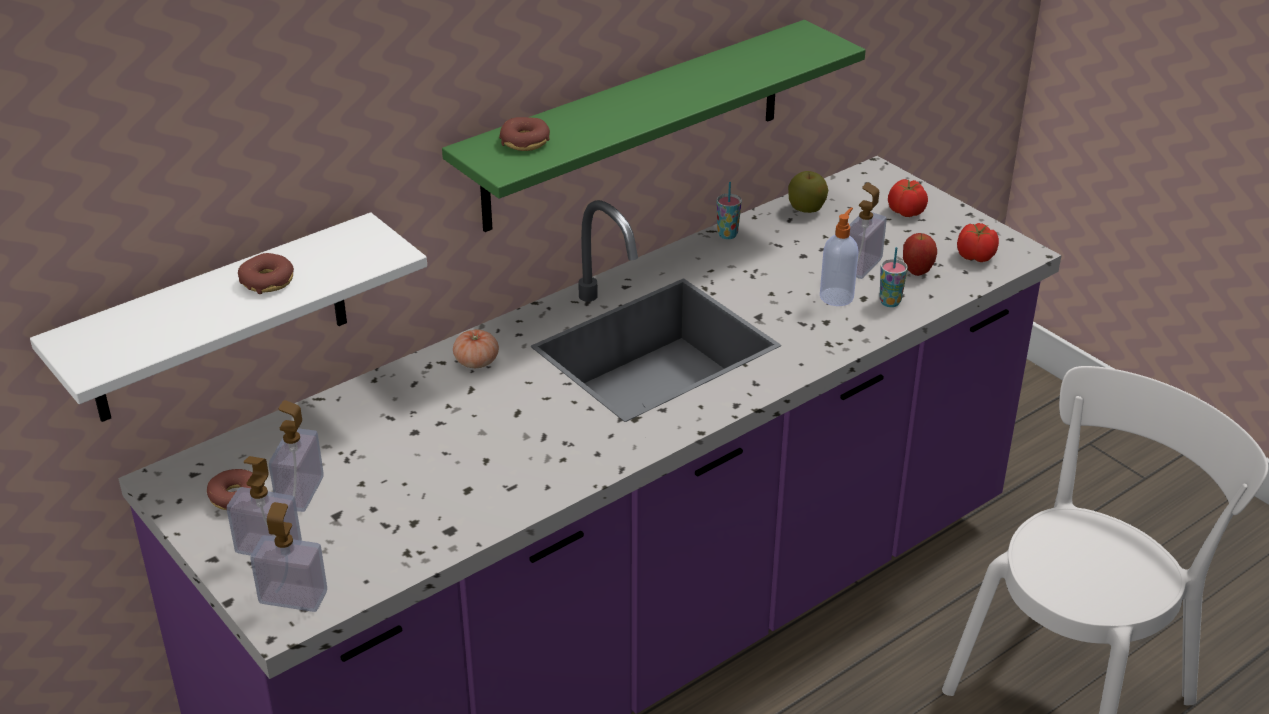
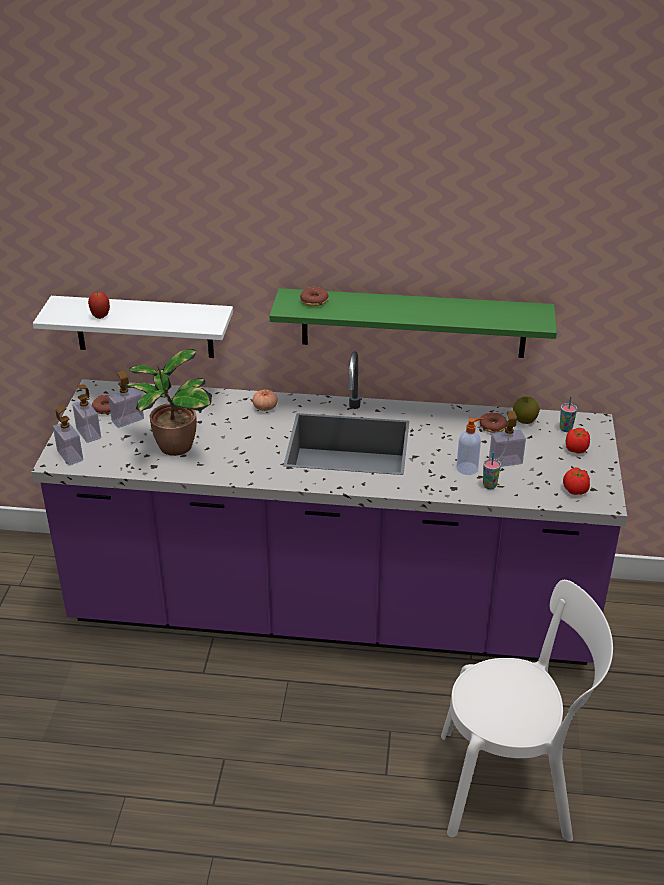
camera: 45 degrees right, 0 degrees up
(267, 281) = (151, 314): donut -> donut (493, 426)
(434, 487) = (173, 447): none -> potted plant
(727, 235) = (463, 412): cup -> cup (565, 429)
(917, 272) = (529, 480): apple -> apple (100, 316)

